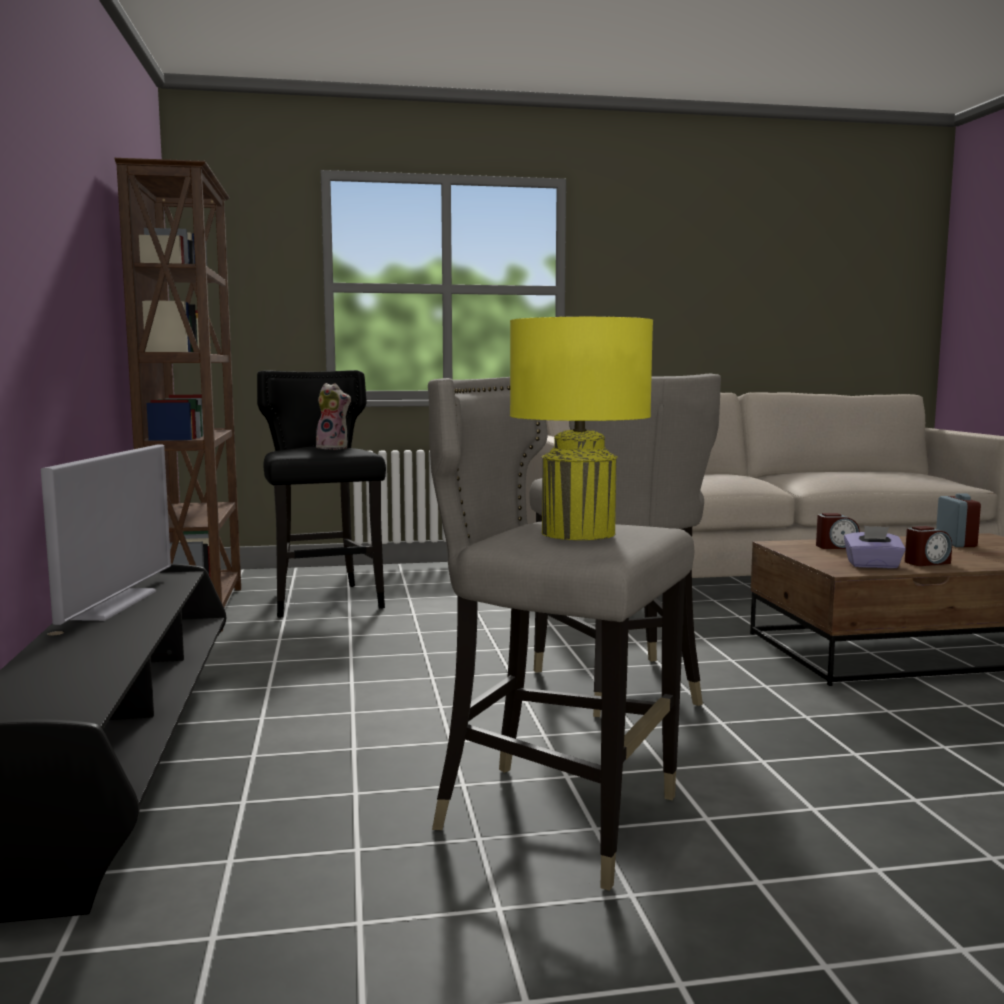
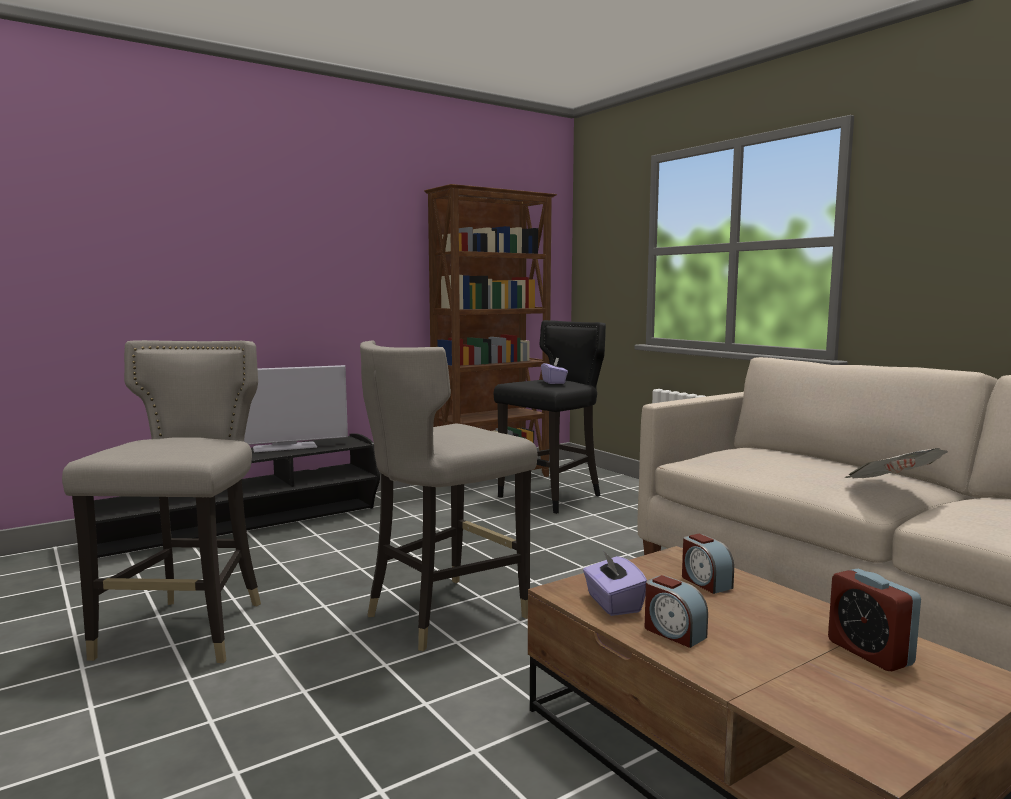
camera: 65 degrees right, 0 degrees up
(334, 448) = (554, 382): plush toy -> purple tissue box
(578, 533) = (154, 445): yellow table lamp -> none
(763, 475) = (892, 488): none -> newspaper
(955, 543) = (869, 653): alarm clock -> alarm clock turned 90 degrees clockwise

